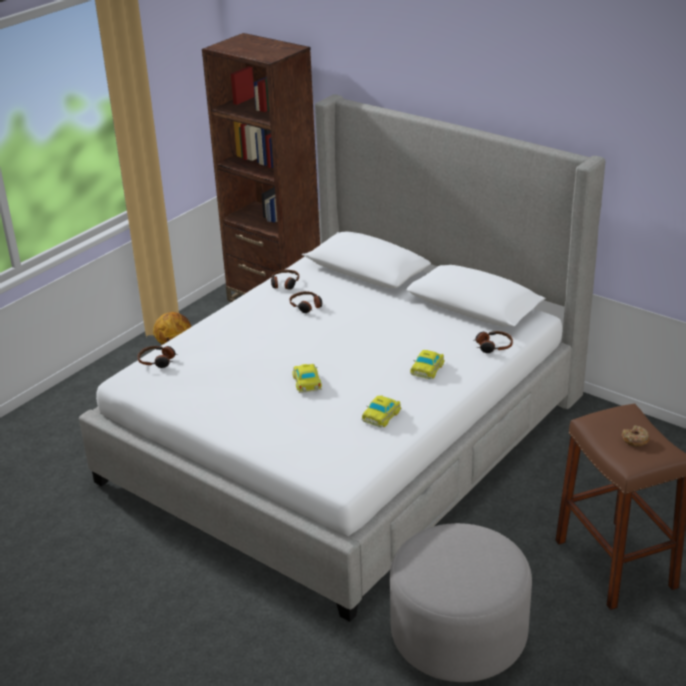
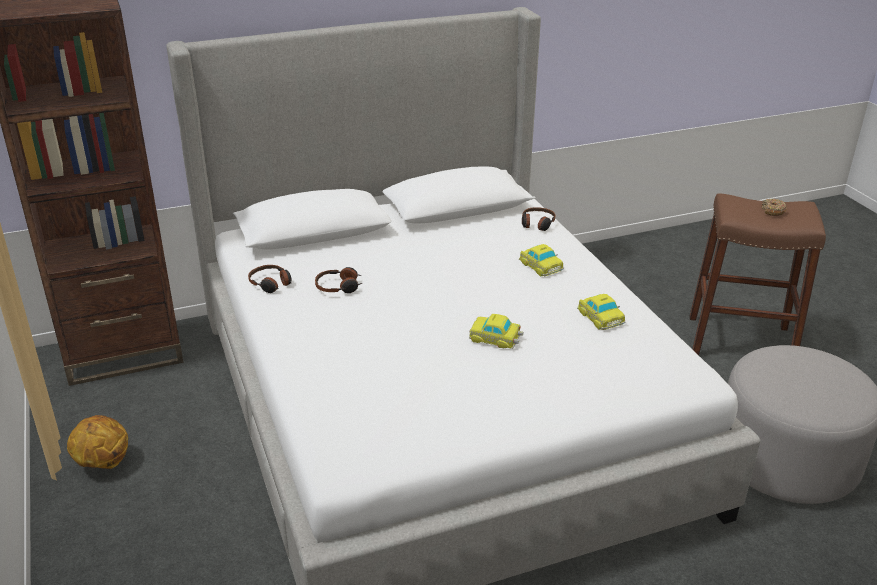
camera: 60 degrees left, 0 degrees up
(158, 361) = (332, 425): headphones -> none

